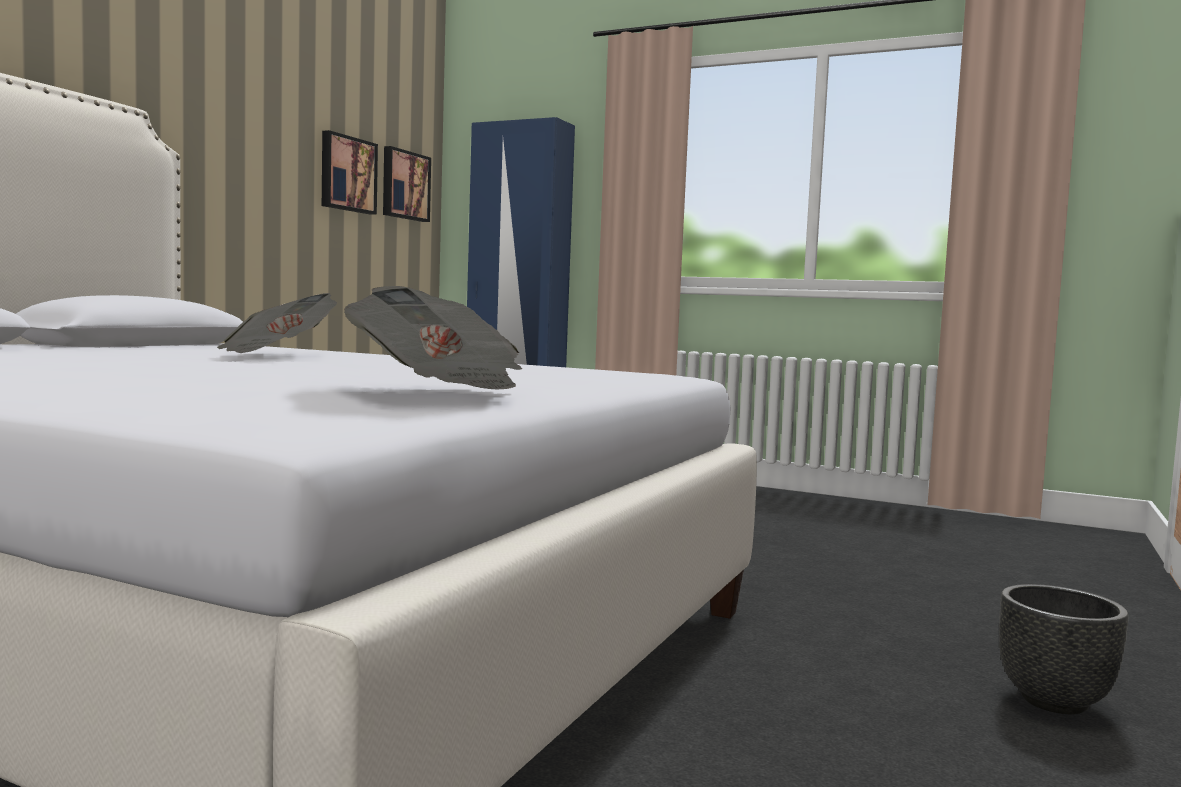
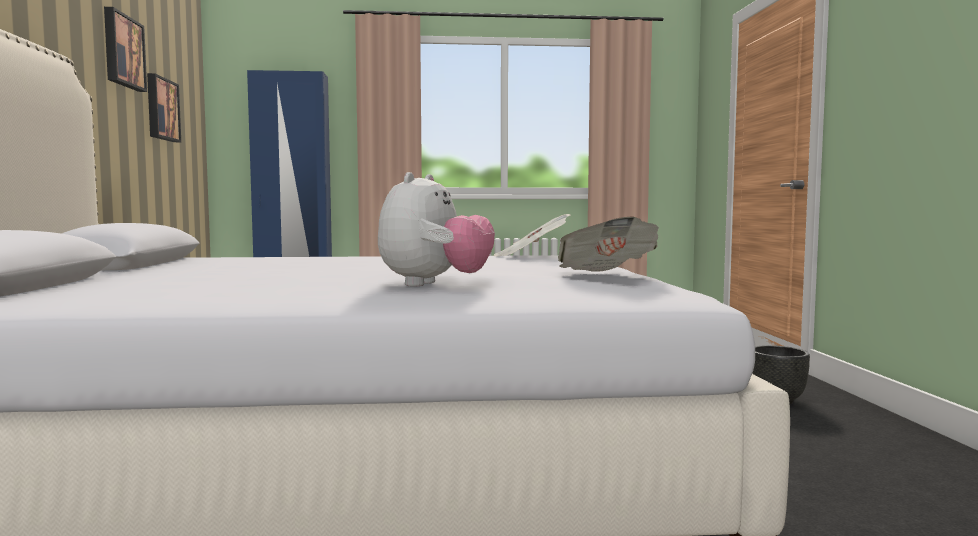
camera: 30 degrees left, 0 degrees up
(157, 379) = (434, 284): none -> plush toy
(277, 356) = (312, 263): newspaper -> newspaper (531, 256)
(404, 185) = (189, 117): picture -> picture (122, 51)

